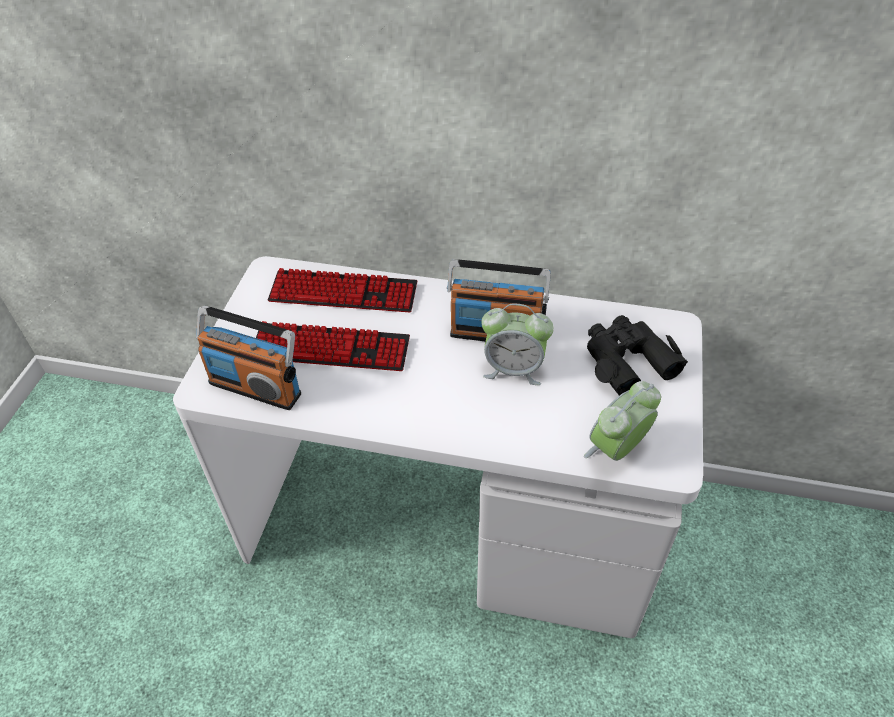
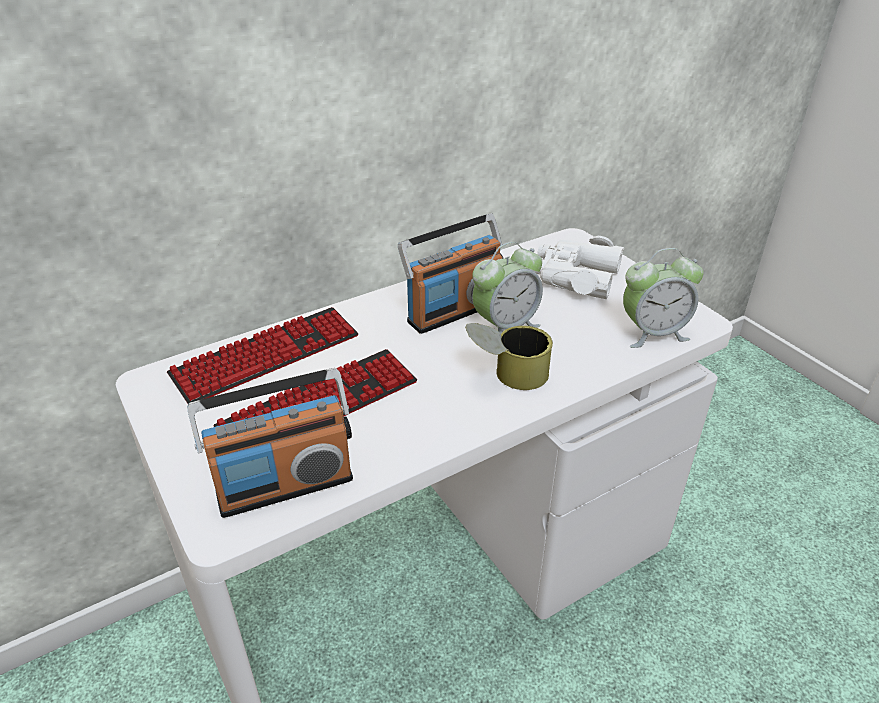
camera: 45 degrees left, 10 degrees down
(463, 407) = (506, 375): none -> can
(617, 449) = (652, 333): alarm clock -> alarm clock turned 105 degrees counterclockwise
(627, 360) = (574, 276): black binoculars -> white binoculars

